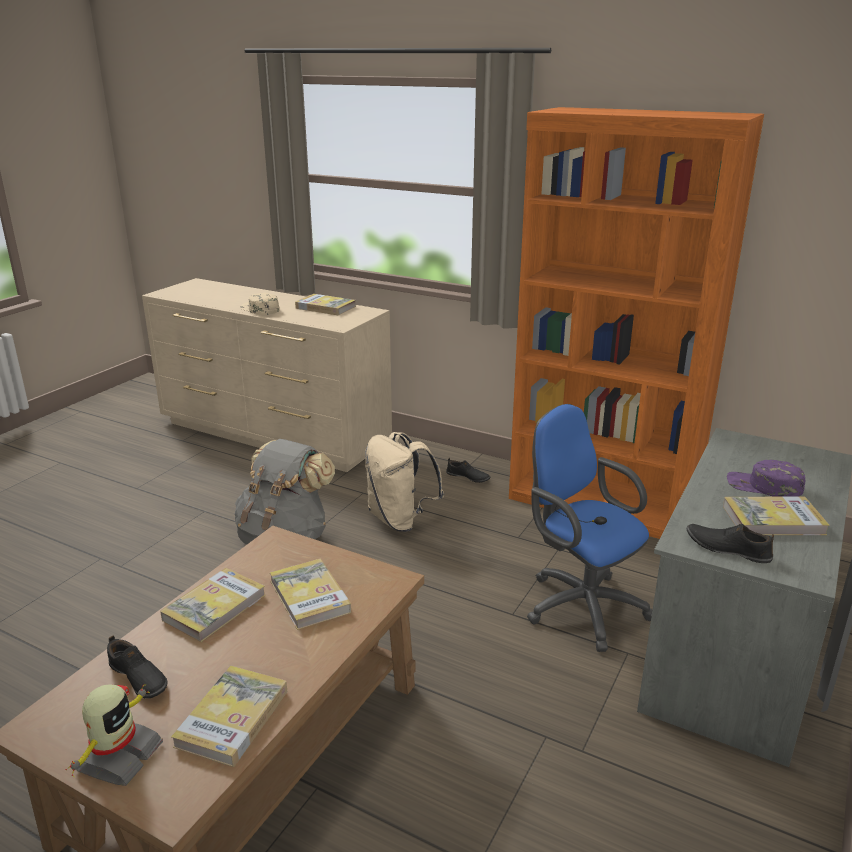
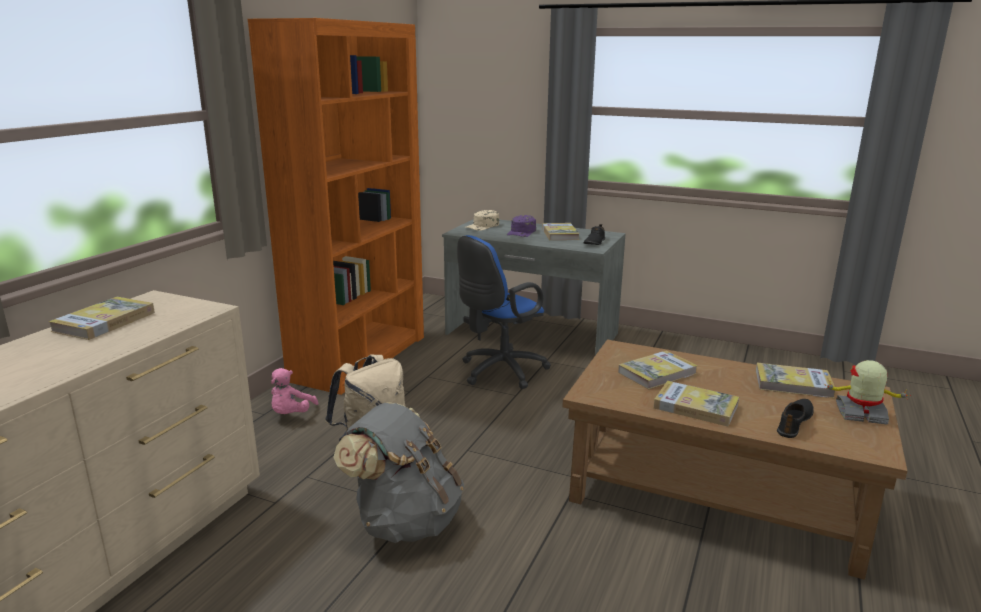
camera: 95 degrees left, 5 degrees down
(259, 309) = (69, 363): beige cap -> beige cap (482, 226)
(468, 477) = (291, 414): black shoe -> pink plush toy

